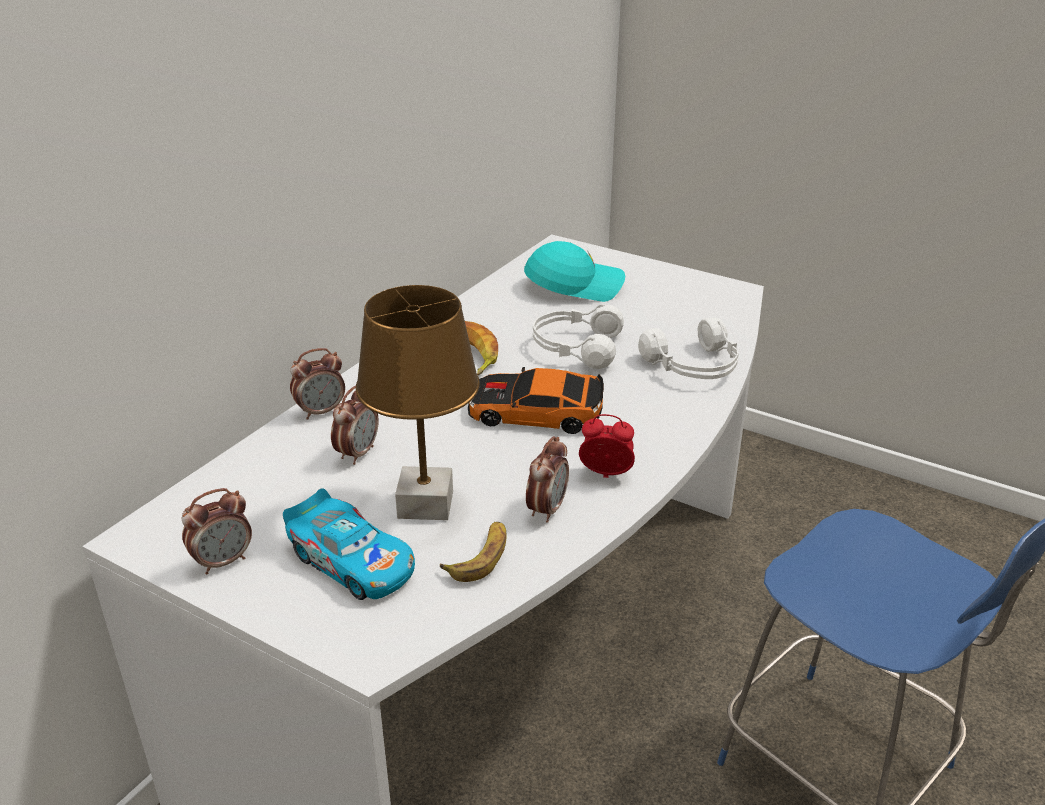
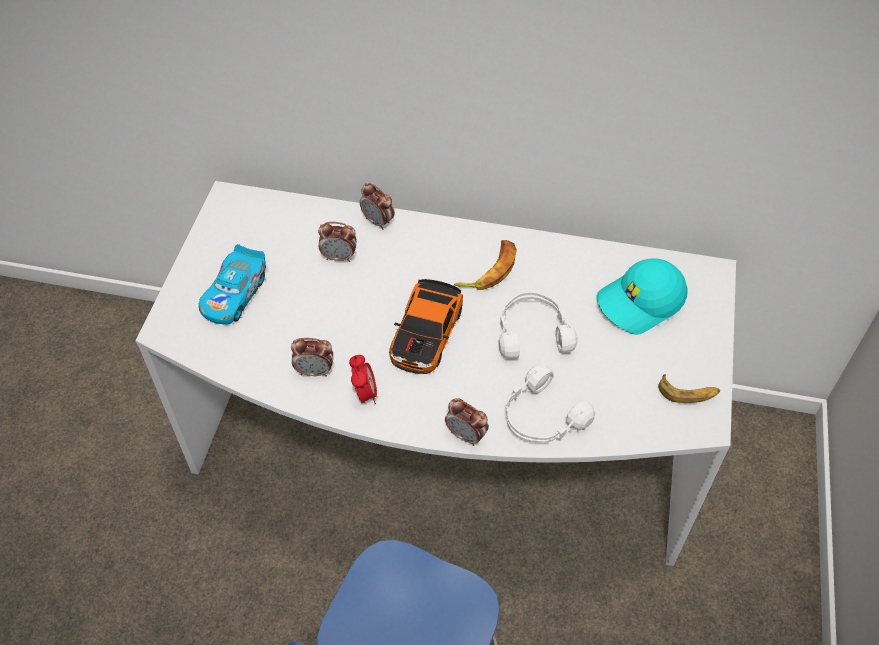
camera: 70 degrees right, 20 degrees up
(223, 561) = (219, 240): alarm clock -> alarm clock (466, 435)
(426, 504) = (299, 309): brown table lamp -> none
(480, 557) = (257, 351): banana -> banana (688, 393)
(536, 412) = (427, 333): toy car -> toy car turned 150 degrees counterclockwise
(574, 285) = (640, 303): turquoise cap -> turquoise cap turned 90 degrees clockwise

